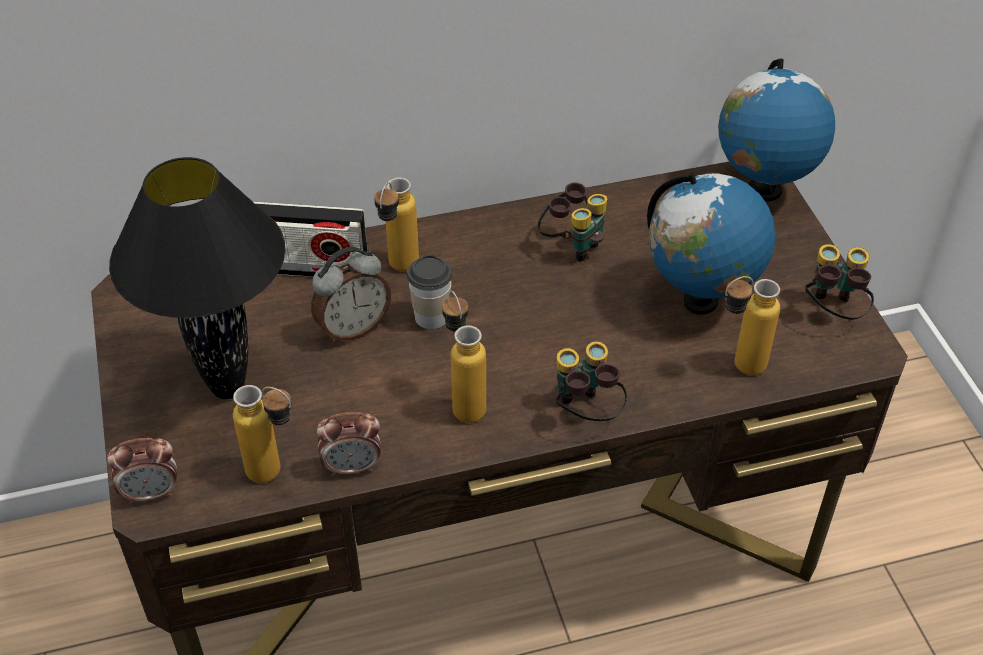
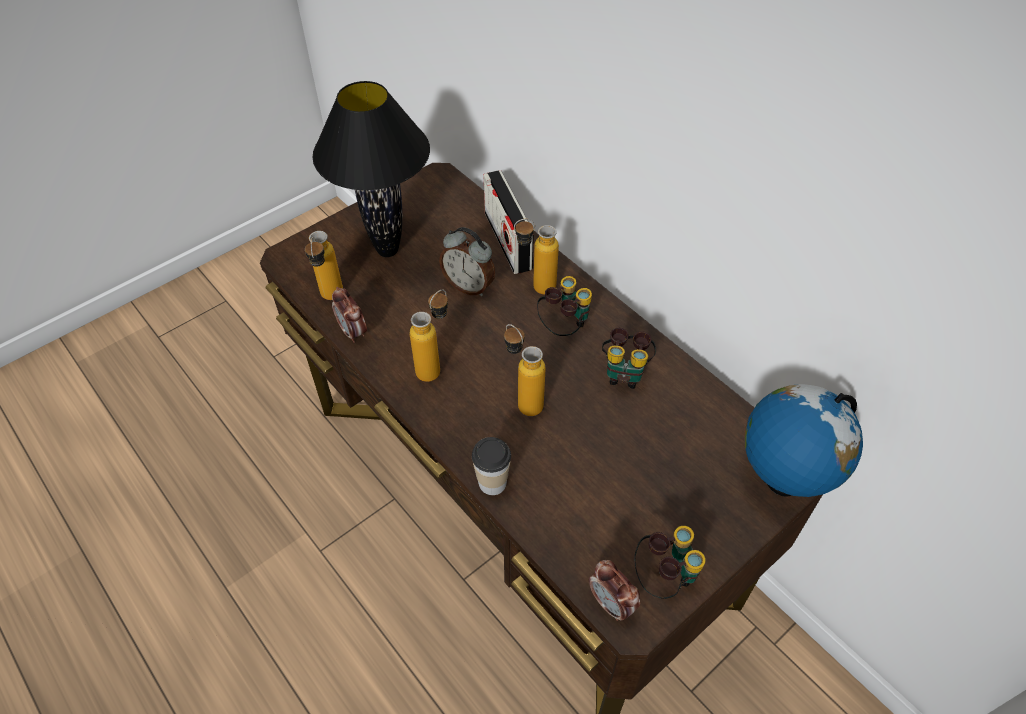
camera: 65 degrees right, 5 degrees up
(151, 493) = (295, 253): alarm clock -> alarm clock (611, 604)
(431, 317) = (501, 321): cup -> cup (492, 482)
(585, 413) = (459, 439): binoculars -> binoculars (563, 327)
(700, 301) = (616, 475): globe -> none
(737, 368) = (557, 523): bottle -> bottle (523, 400)

